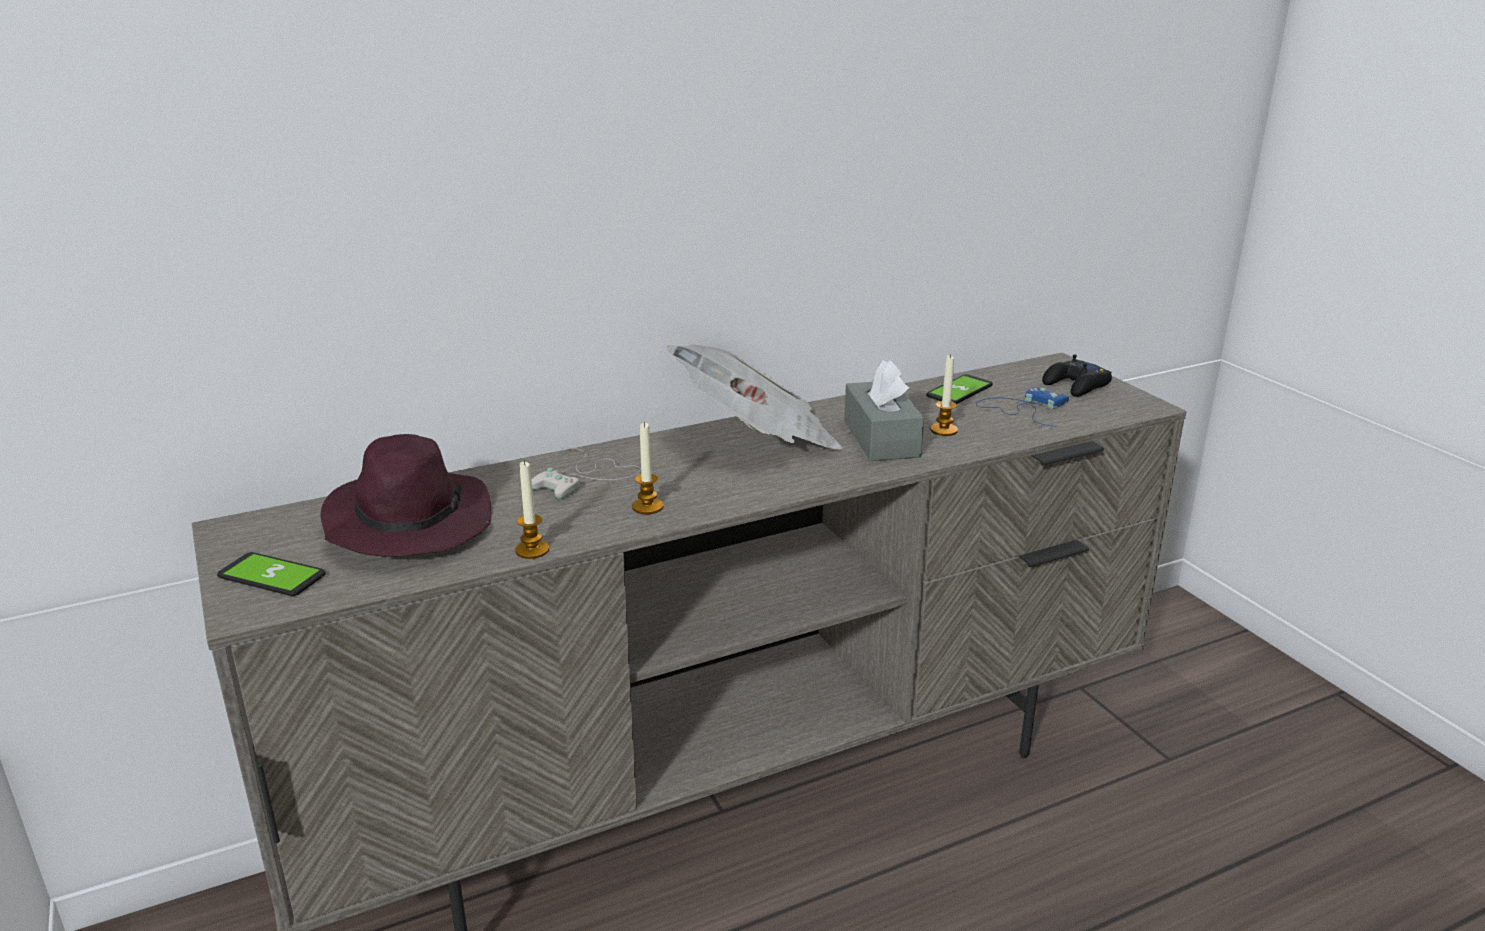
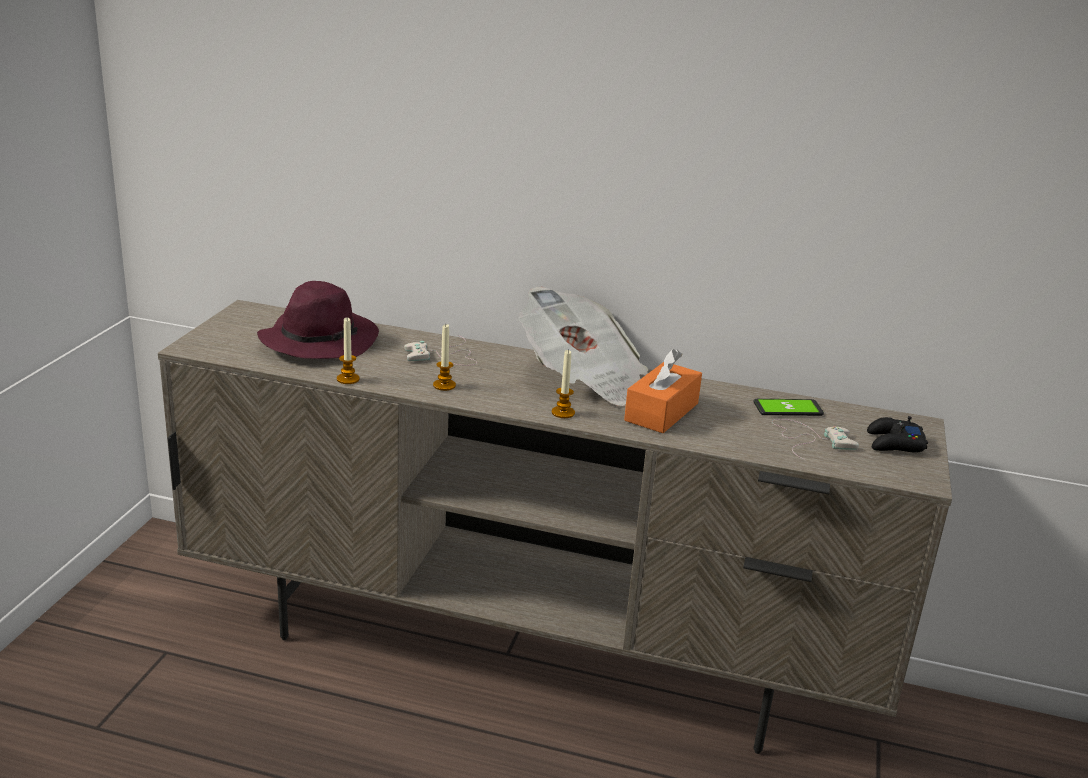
camera: 40 degrees right, 0 degrees up
(272, 576) = (224, 338): phone -> none
(881, 439) = (661, 412): grey tissue box -> orange tissue box
(943, 430) = (717, 426): candle -> candle (563, 413)
(1023, 409) = (809, 439): blue game controller -> white game controller

